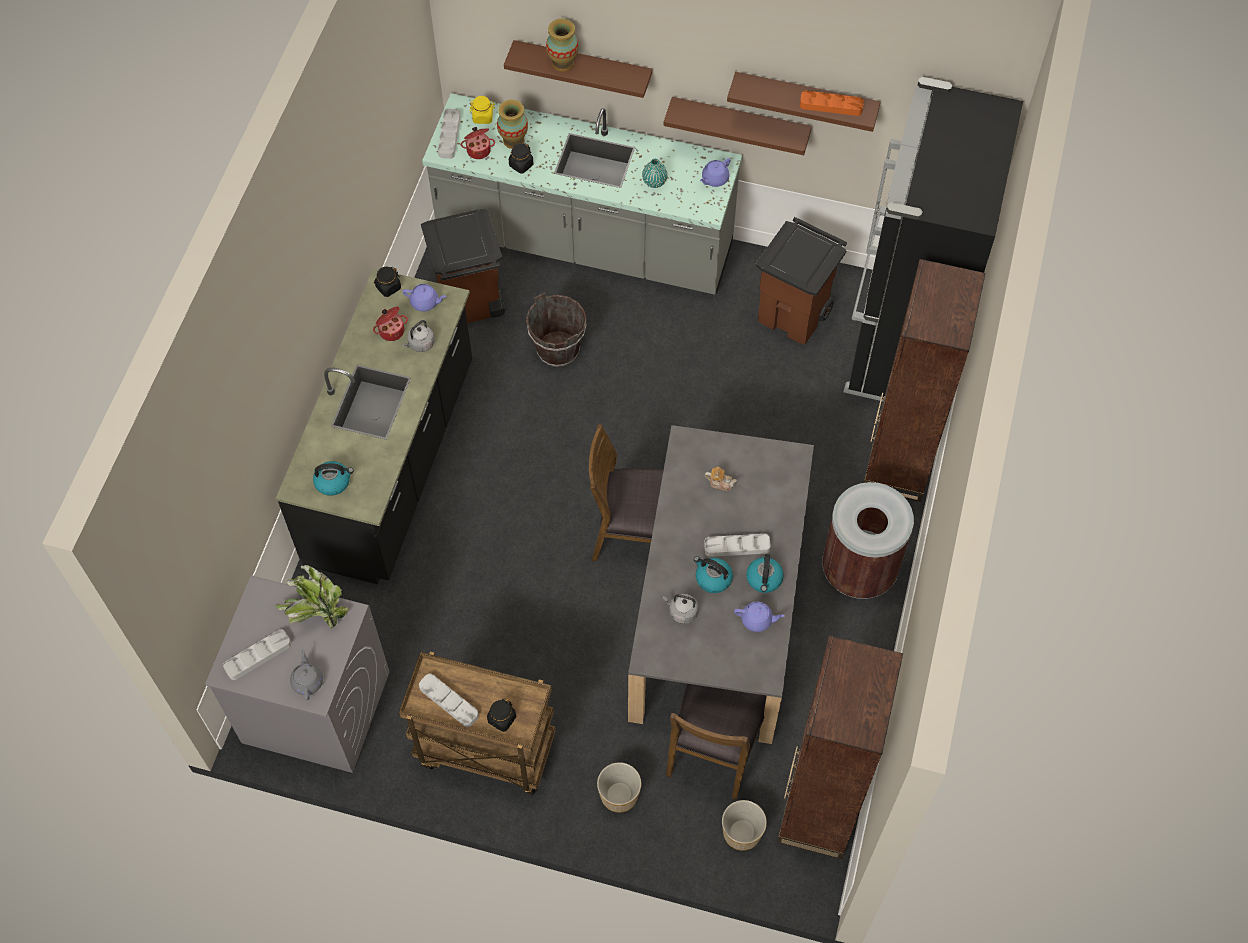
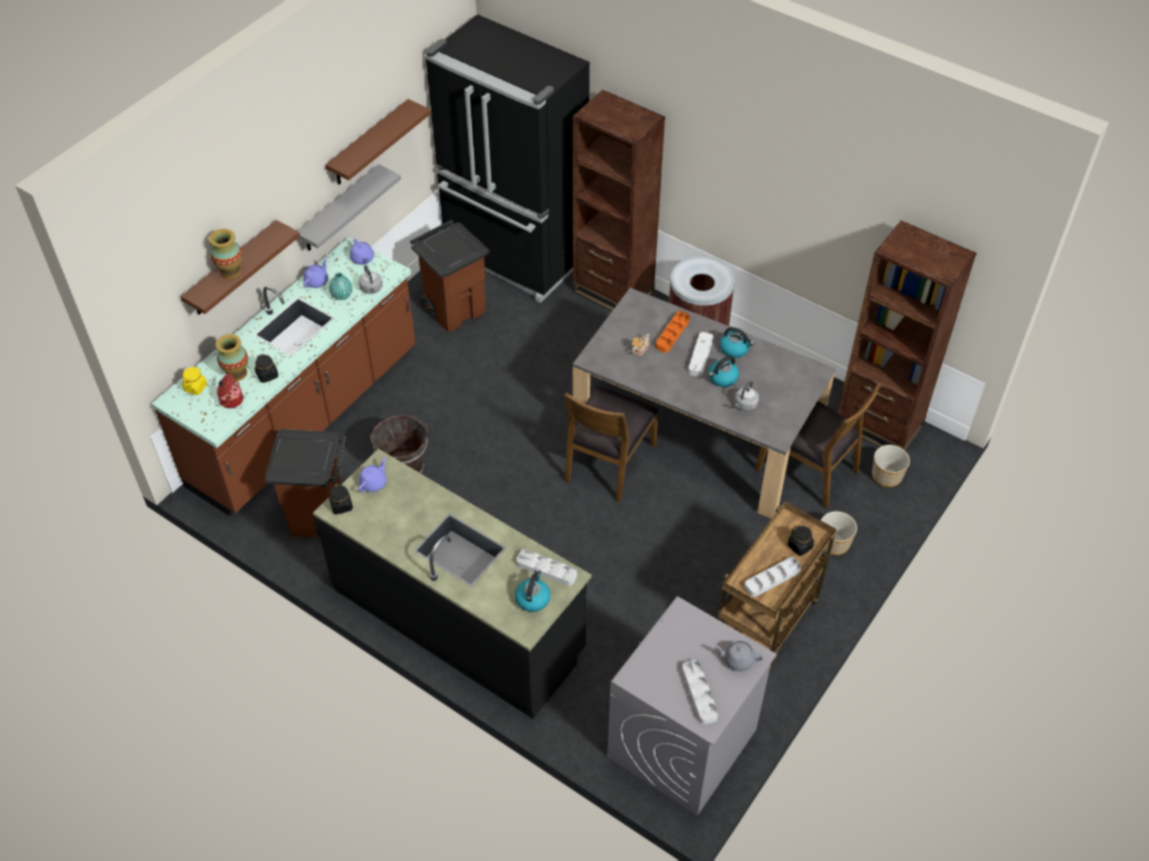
camera: 70 degrees left, 10 degrees down
(315, 611) = (669, 638): potted plant -> none
(391, 330) = (390, 515): cooking pot -> none
(420, 344) = (417, 497): grey kettle -> grey kettle (372, 289)
(449, 135) = (200, 416): grey tray -> grey tray (546, 569)
(585, 244) = (306, 418): grey counter -> brown counter
(740, 123) = (339, 210): brown shelf -> grey shelf
(757, 620) = (768, 363): purple teapot -> purple teapot (317, 281)
(831, 106) = (395, 124): orange tray -> orange tray (672, 334)

